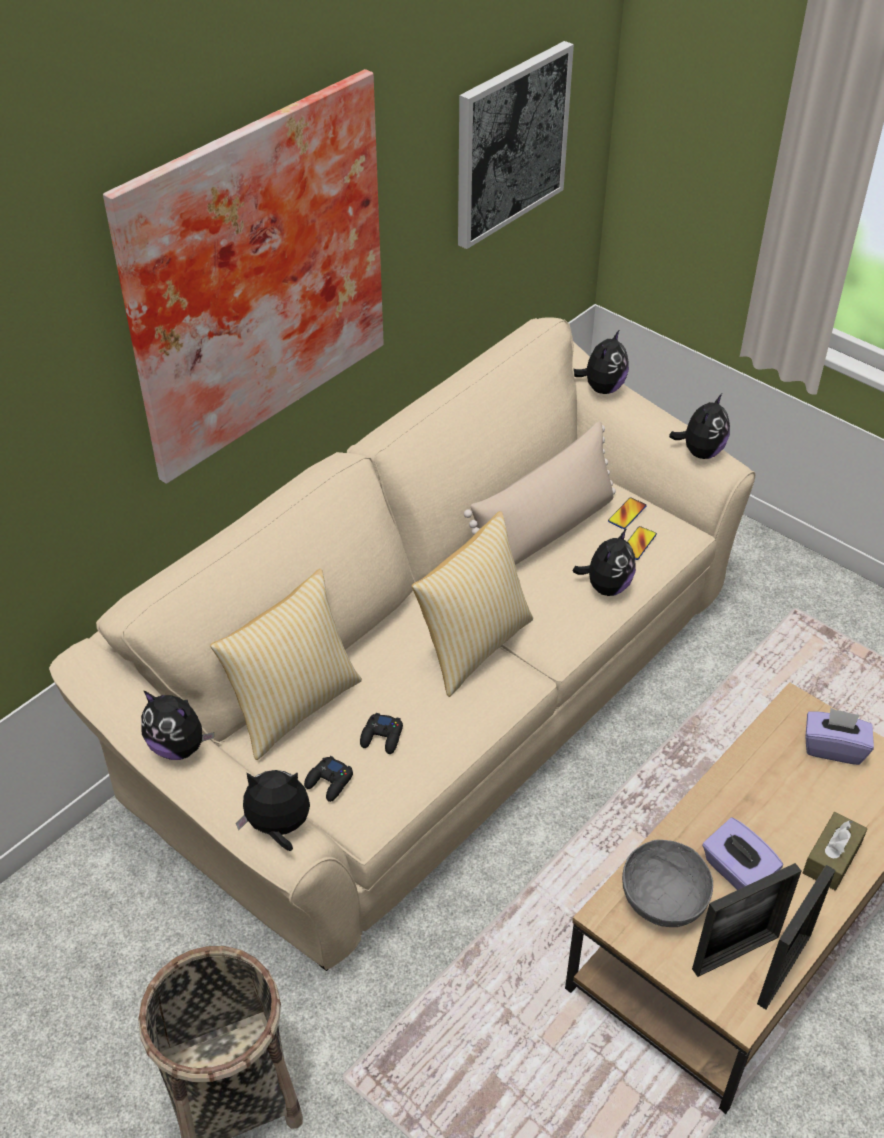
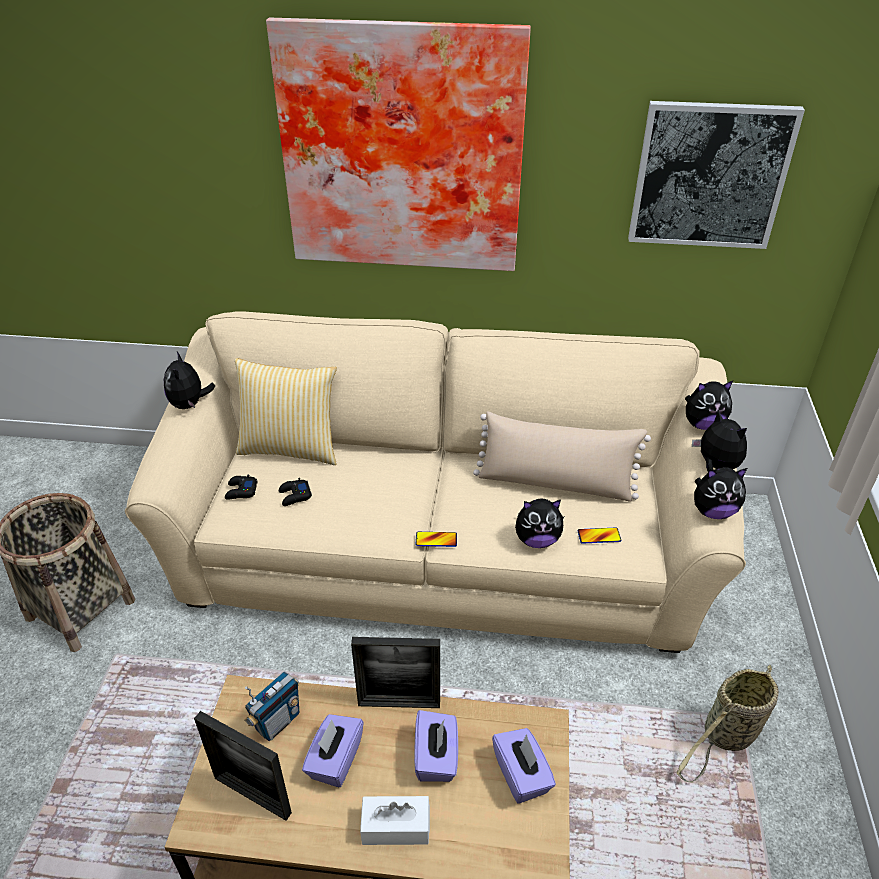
camera: 55 degrees right, 5 degrees down
(278, 828) = (160, 473): plush toy -> plush toy (715, 466)
(472, 646) = (412, 499): pillow -> none
(627, 514) = (623, 516): phone -> phone (436, 540)
(663, 898) = (277, 722): grey bowl -> radio
(781, 796) = (436, 758): none -> purple tissue box
(784, 969) = (255, 839): picture frame -> picture frame (399, 703)
(805, 629) = (726, 736): none -> basket
(832, 858) = (395, 827): brown tissue box -> white tissue box

